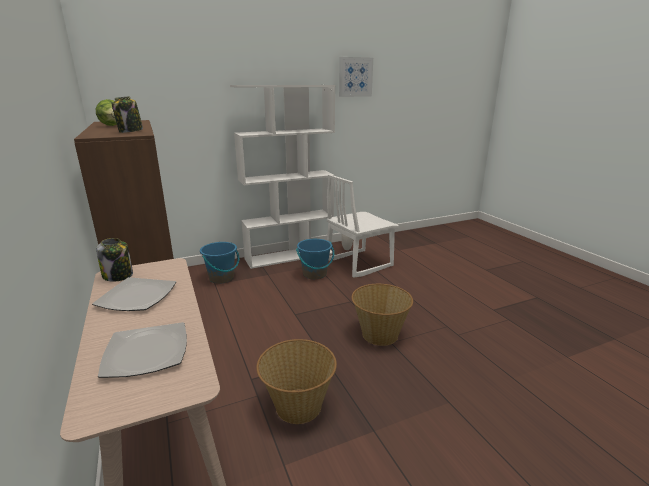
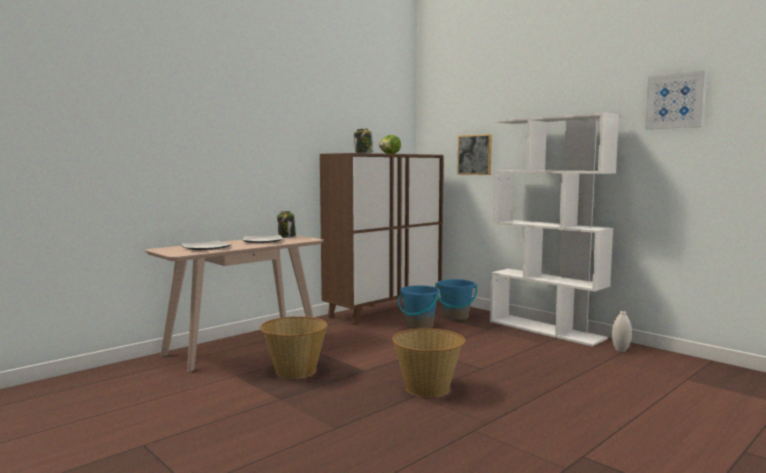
camera: 70 degrees right, 15 degrees down
(183, 118) = (475, 154): none -> picture
(315, 274) = (520, 346): blue bucket -> blue bucket (419, 325)
(358, 263) = (587, 361): white chair -> none

